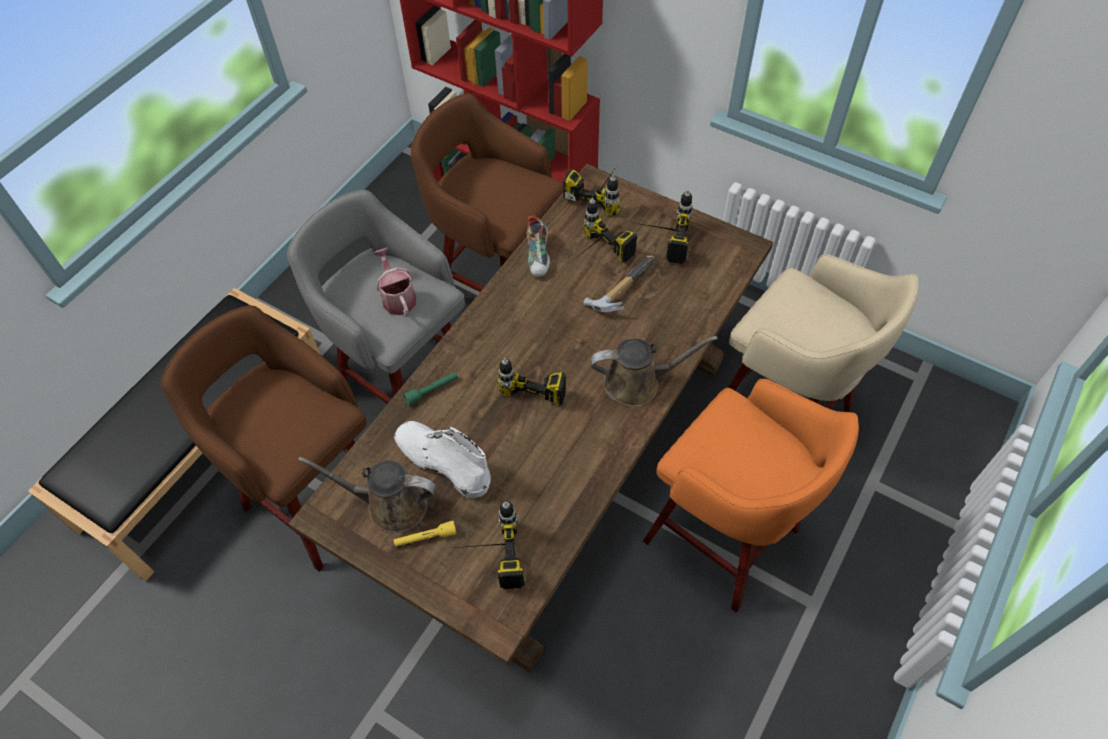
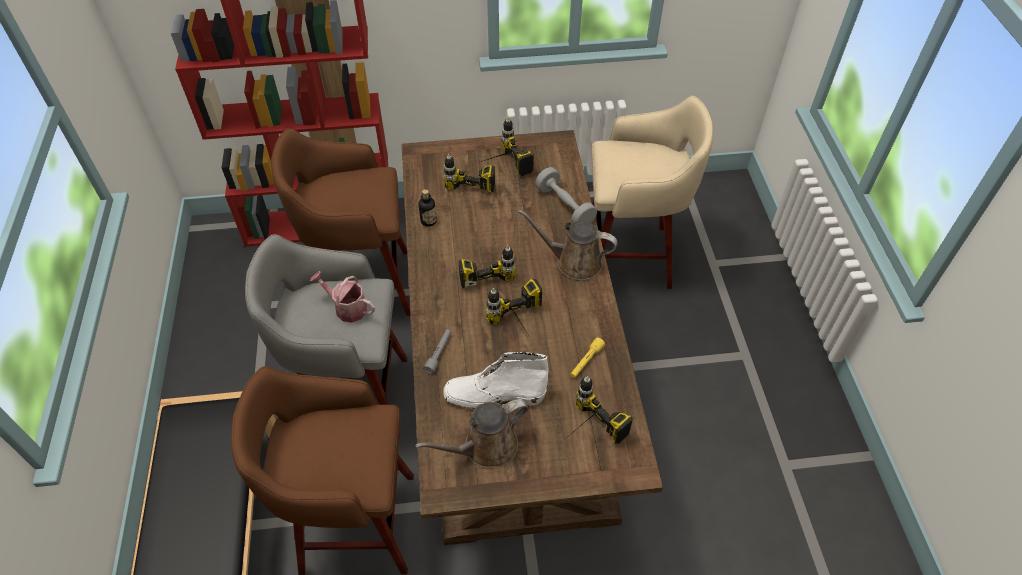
camera: 40 degrees left, 5 degrees down
(425, 538) = (532, 451): yellow flashlight -> yellow flashlight (586, 361)
(432, 390) = (439, 353): green flashlight -> grey flashlight
(539, 256) = (428, 221): shoe -> bottle
(601, 192) = (431, 157): power drill -> power drill (485, 266)
(619, 289) = (504, 211): hammer -> none
(637, 383) = (574, 262): brown watering can -> brown watering can turned 120 degrees counterclockwise
(684, 319) = (564, 206): none -> grey dumbbell
(725, 539) = (662, 352): orange stool -> none

